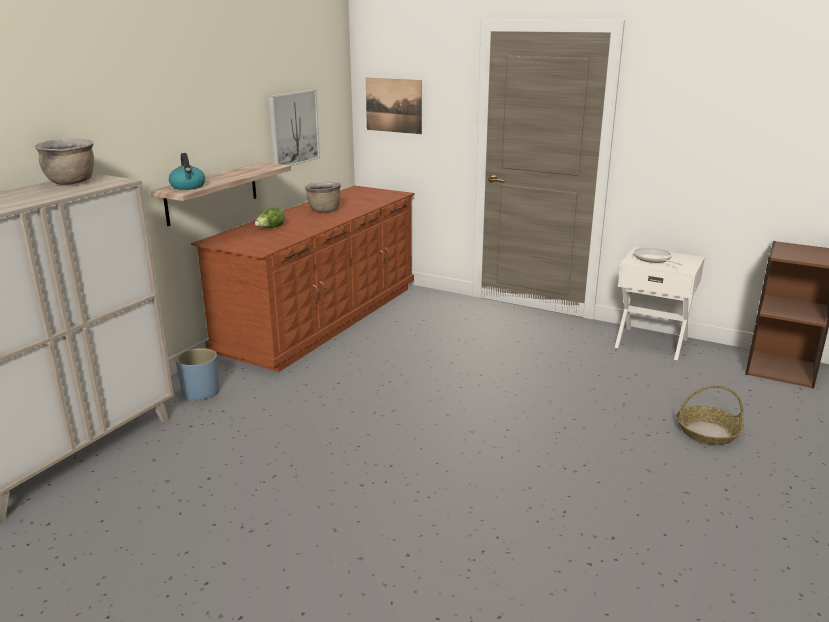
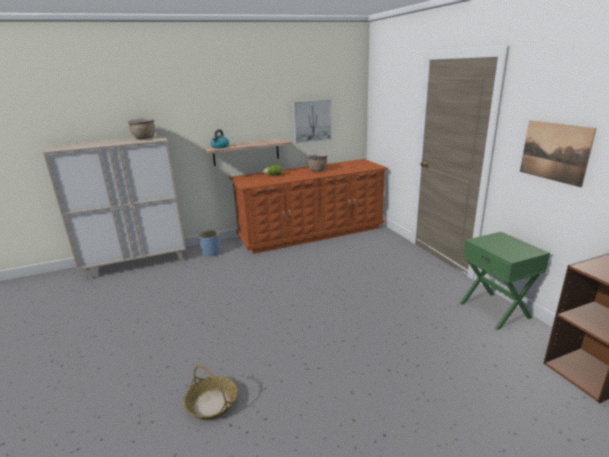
camera: 40 degrees right, 0 degrees up
(393, 105) = (383, 110): picture -> picture (554, 152)
(651, 342) = (495, 310): white nightstand -> green nightstand
(653, 259) = (497, 244): frying pan -> none
(708, 432) = (436, 390): basket -> basket (212, 403)

